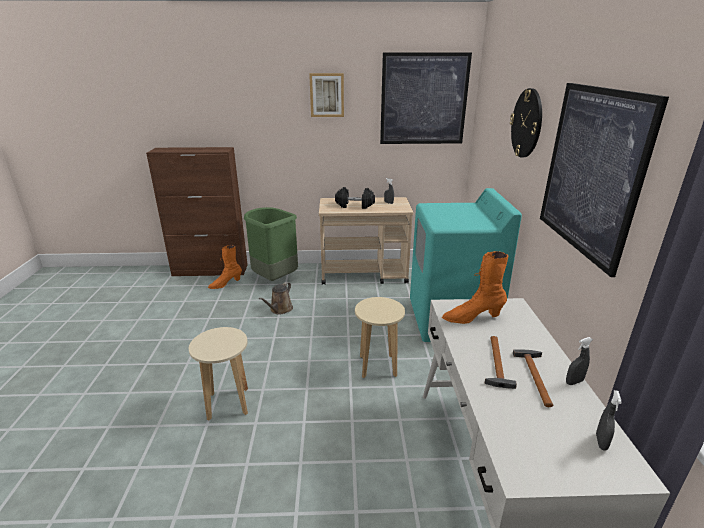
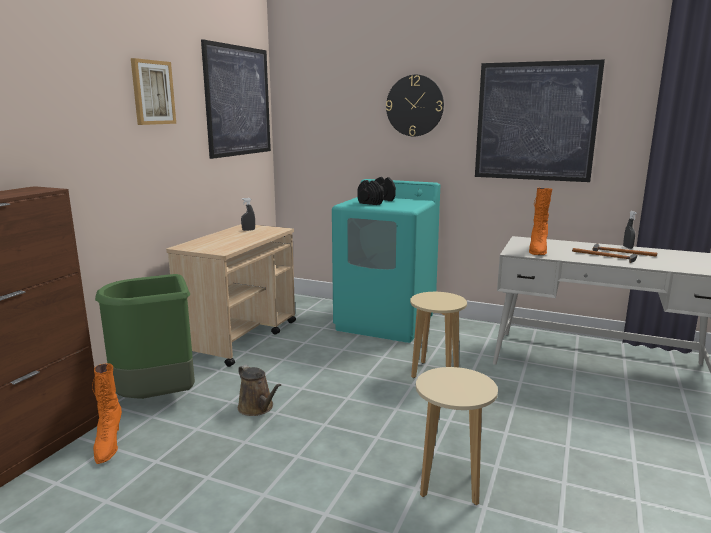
camera: 65 degrees left, 10 degrees down
(354, 205) = (230, 240): black dumbbell -> black dumbbell (376, 202)
(601, 442) = (687, 255): grey spray bottle -> none

